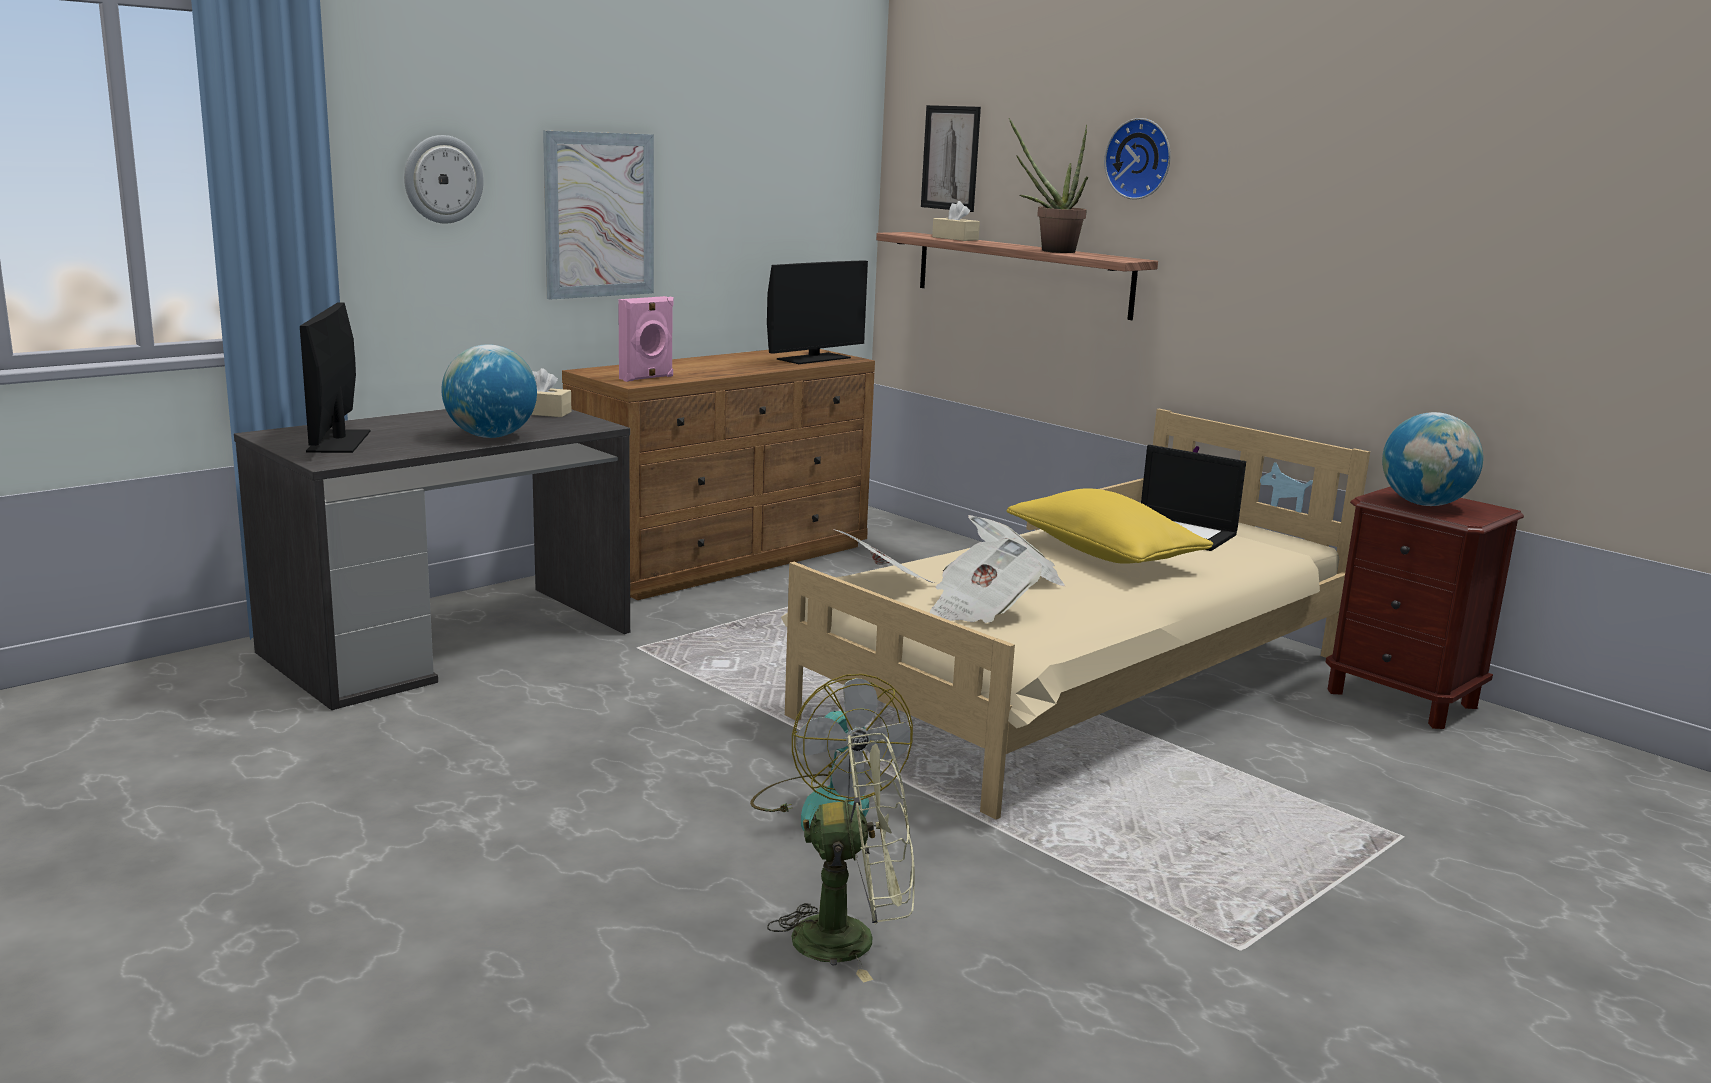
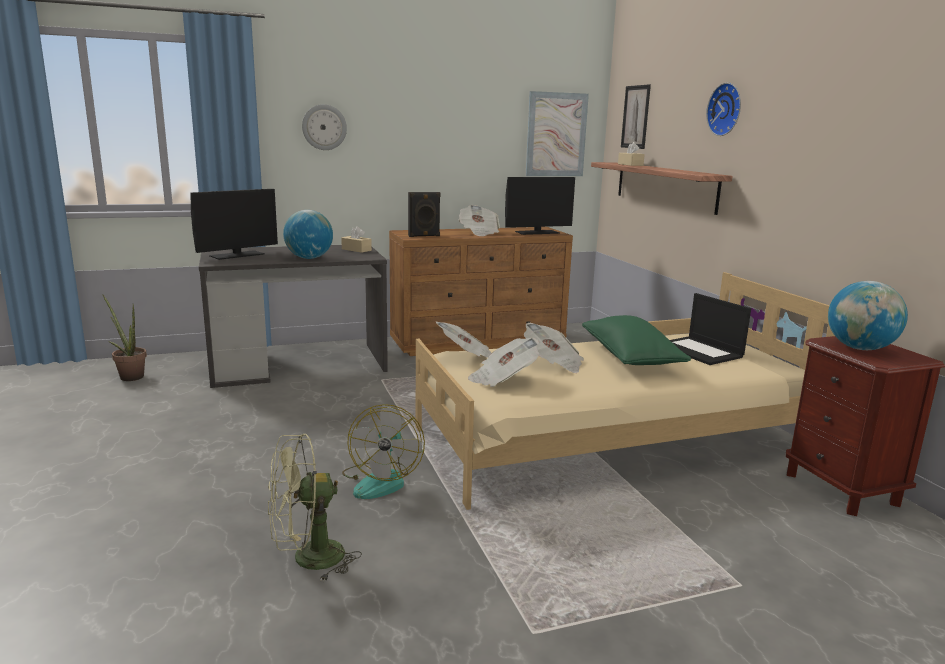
camera: 25 degrees right, 0 degrees up
(339, 441) = (237, 255): monitor -> monitor turned 150 degrees counterclockwise
(599, 215) = (416, 148): picture -> picture (556, 135)
(647, 378) = (424, 236): pink speaker -> black speaker
(724, 365) = (479, 233): none -> newspaper
(852, 938) = (308, 560): green fan -> green fan turned 135 degrees clockwise
(1050, 250) = (671, 170): potted plant -> potted plant (129, 376)
(1103, 554) = (630, 358): yellow pillow -> green pillow

